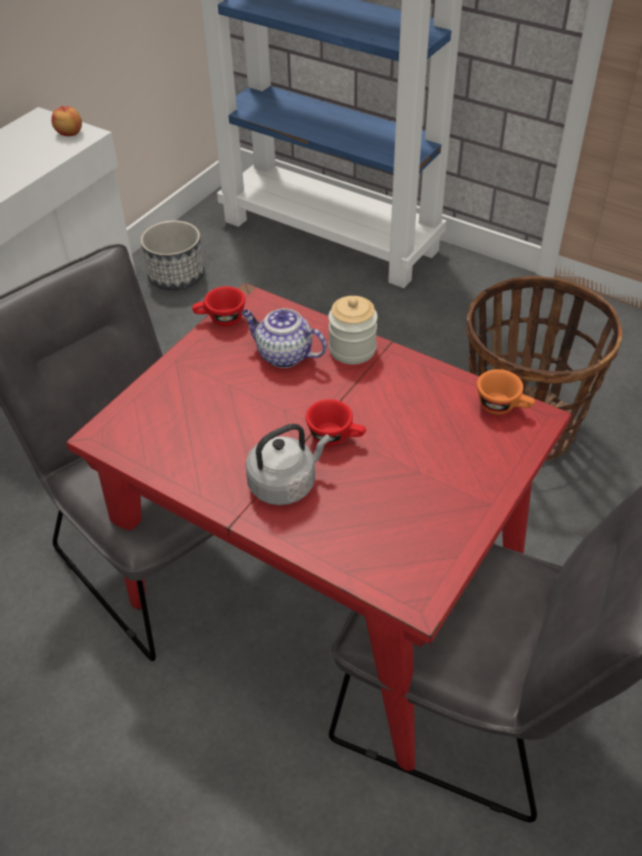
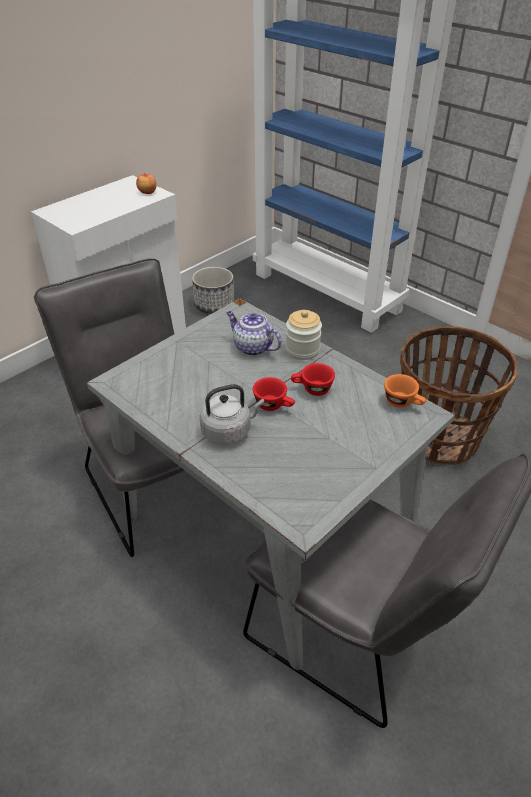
camera: 10 degrees right, 5 degrees down
(220, 320) = (215, 319): red cup -> red cup (312, 389)
(323, 593) = (264, 531): red dining table -> grey dining table

